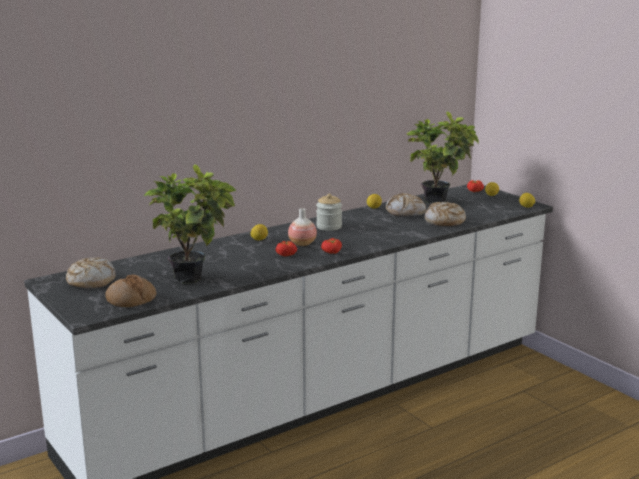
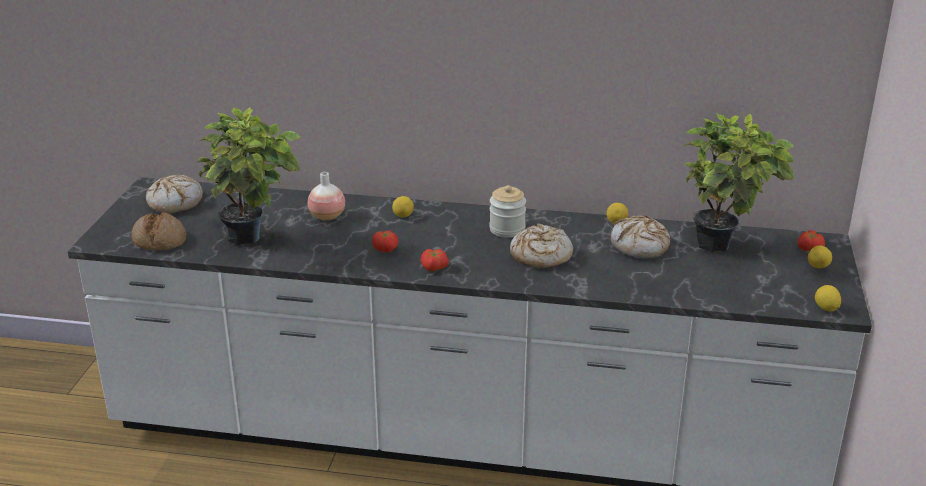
camera: 45 degrees right, 10 degrees up
(302, 244) = (430, 241): vase -> vase (327, 216)
(444, 221) = (657, 282): bread -> bread (540, 256)

